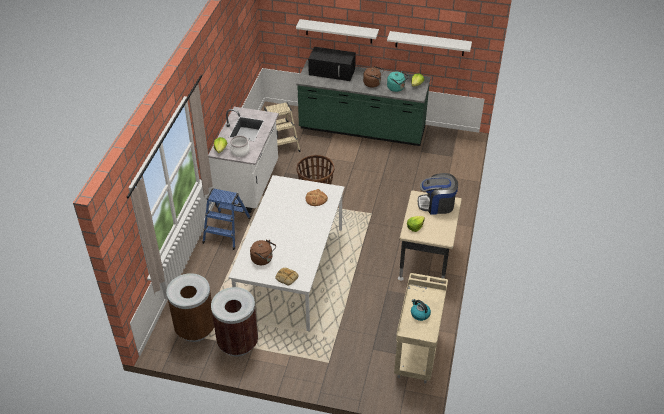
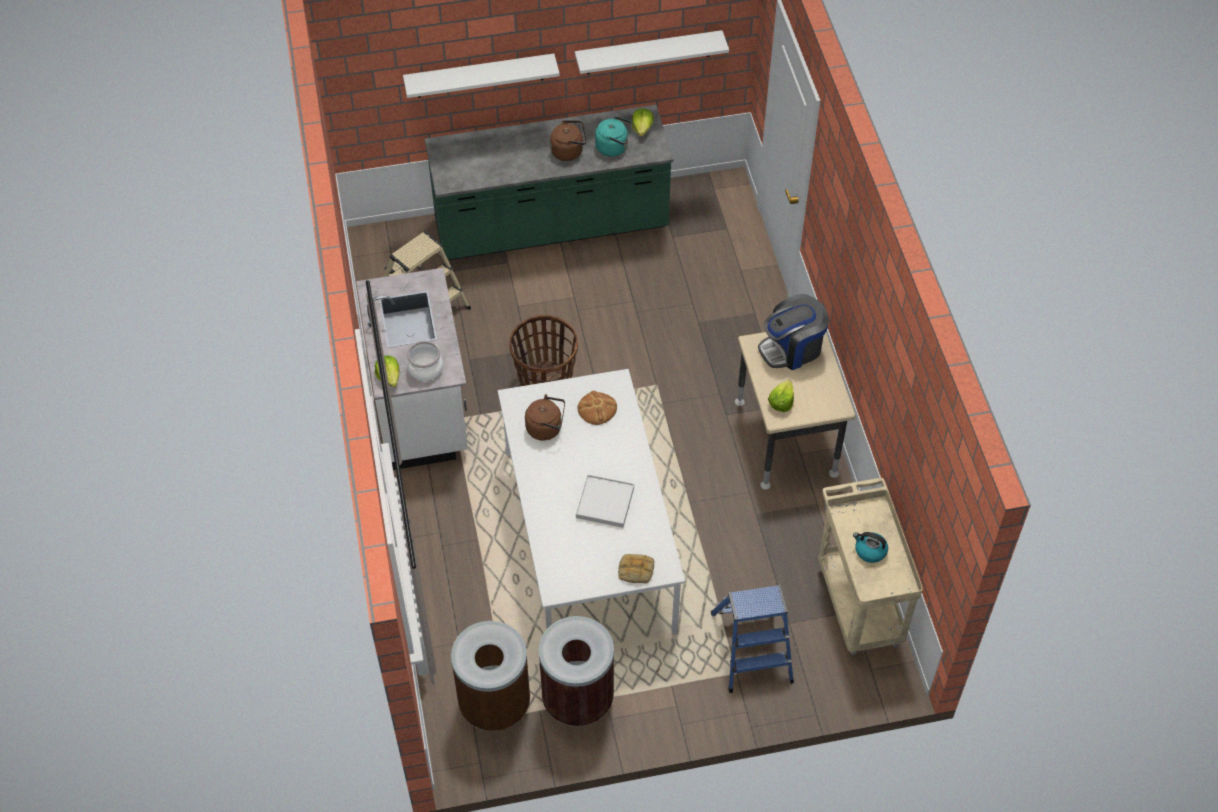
camera: 25 degrees left, 10 degrees up
(226, 229) = (435, 506): blue step ladder -> blue step ladder (751, 646)
(263, 259) = (579, 553): brown kettle -> brown kettle (546, 428)
(292, 241) = (605, 502): none -> white tray
(332, 71) = (485, 149): black microwave -> none

